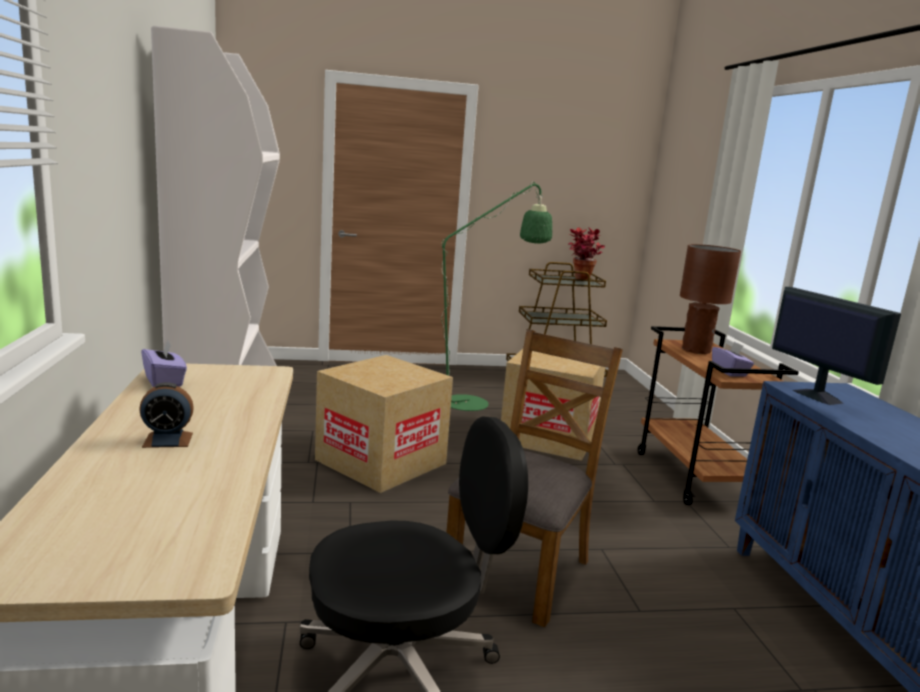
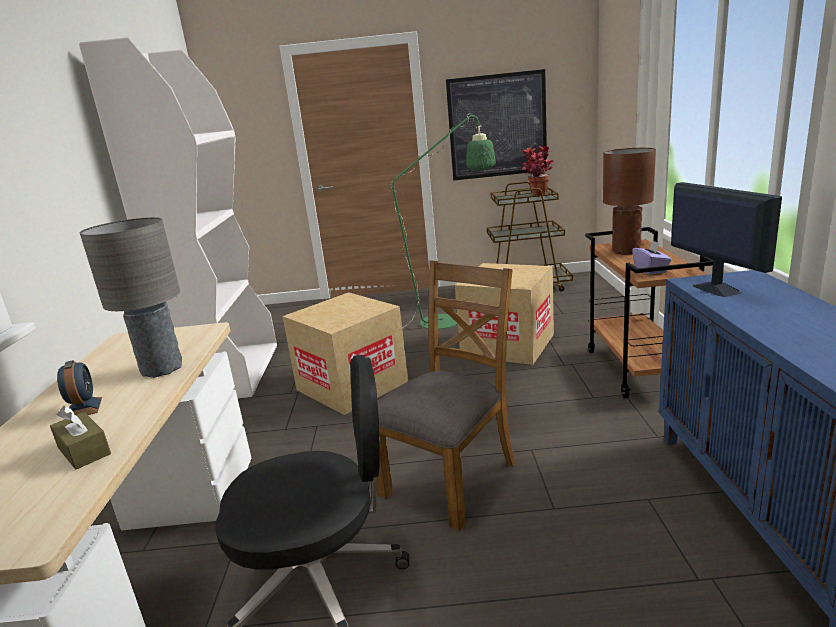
camera: 10 degrees right, 5 degrees up
(164, 381) = (114, 351): purple tissue box -> none
(168, 440) = (84, 408): alarm clock -> alarm clock turned 105 degrees counterclockwise
(199, 485) = (84, 451): none -> brown tissue box
(241, 407) = (162, 368): none -> grey table lamp
(546, 199) = (497, 126): none -> picture

